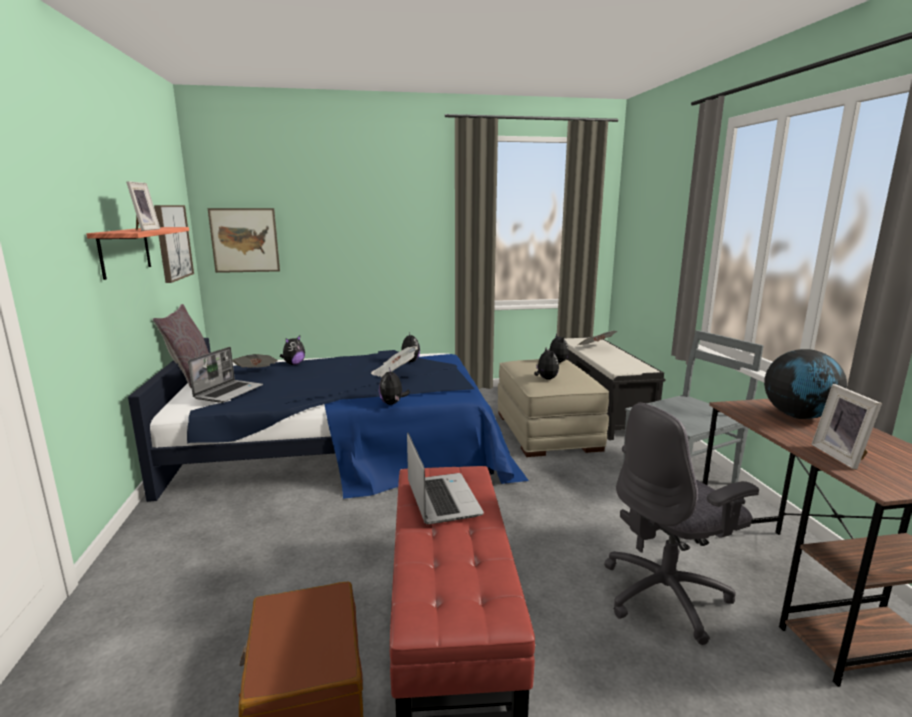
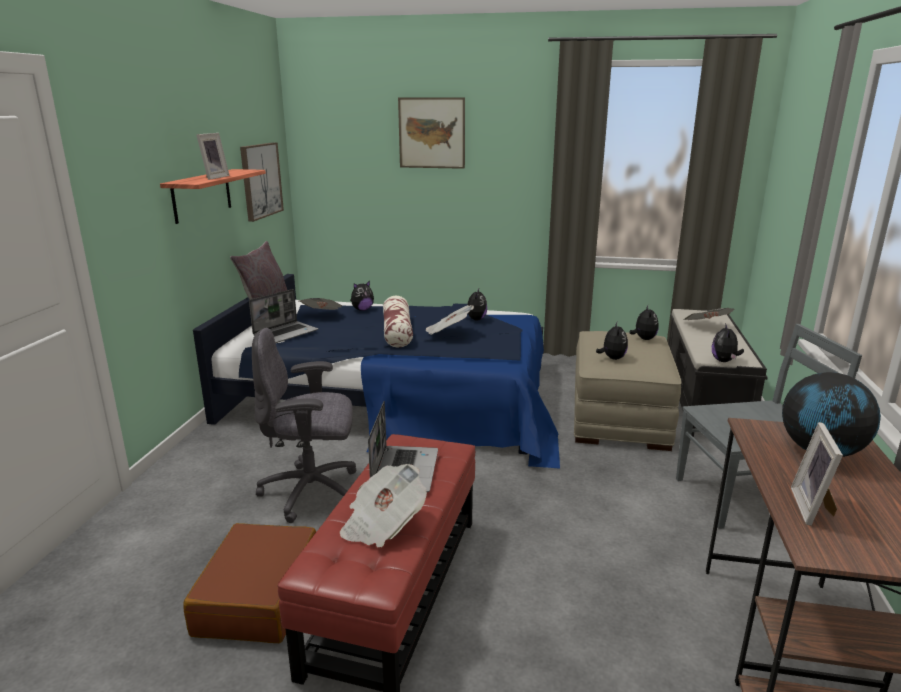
camera: 20 degrees right, 5 degrees up
(245, 240) = (335, 177): picture -> picture (432, 133)
(344, 378) = (397, 332): none -> pillow
(393, 403) = (427, 365): plush toy -> plush toy (724, 361)
(461, 555) = (382, 524): none -> newspaper
(666, 595) = (628, 617): grey office chair -> grey office chair (312, 492)

